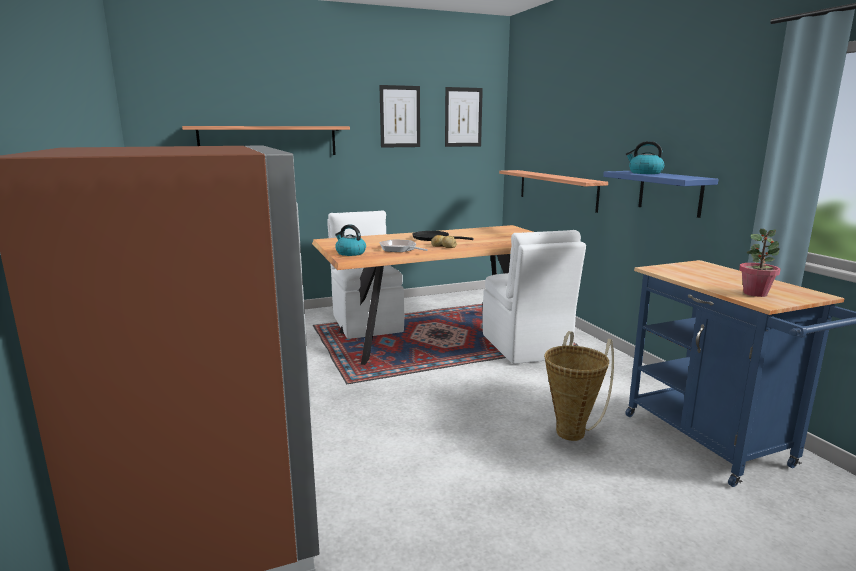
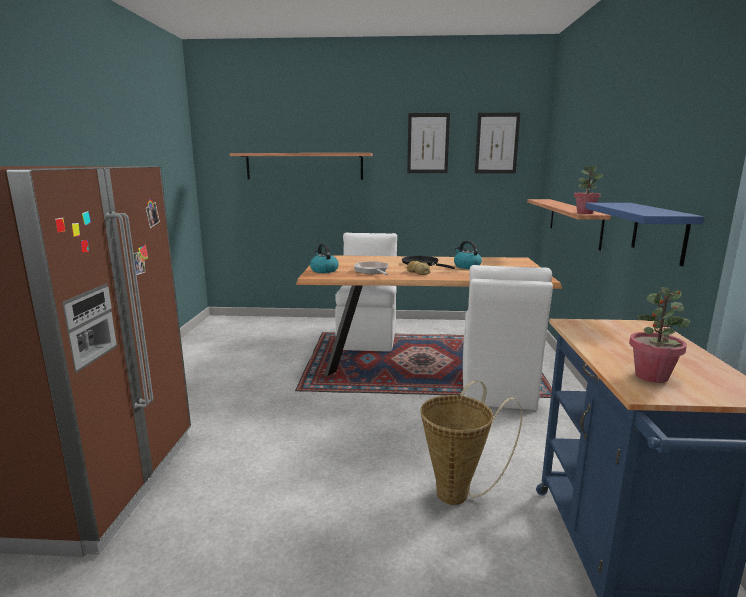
camera: 25 degrees right, 0 degrees up
(586, 180) = (585, 213): none -> potted plant
(644, 173) = (628, 206): kettle -> kettle (466, 266)

